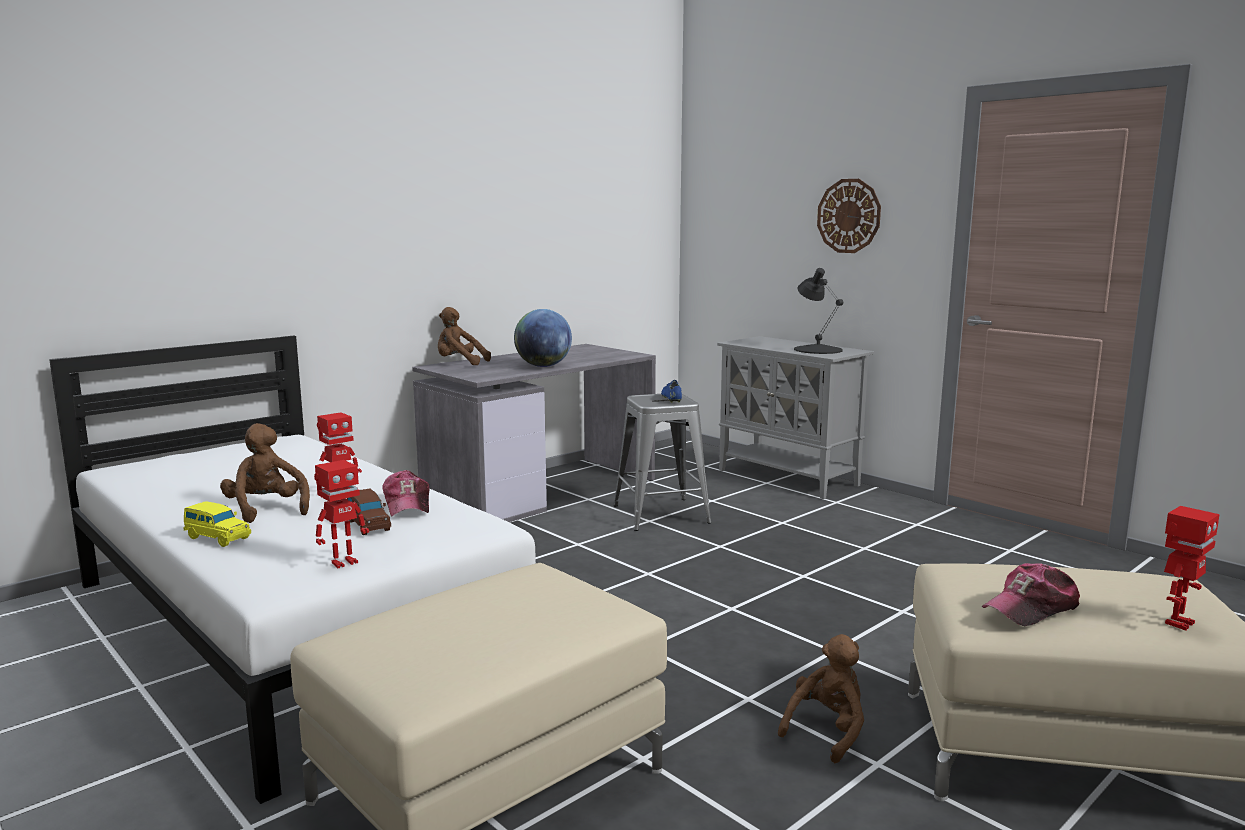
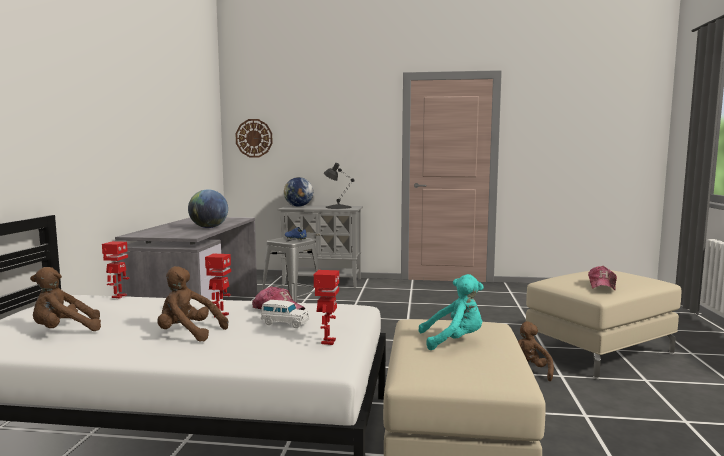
camera: 40 degrees left, 5 degrees down
(217, 537) = (204, 354): yellow toy car -> none
(368, 525) = (284, 323): brown toy car -> white toy car
(459, 363) = (145, 232): brown plush toy -> brown plush toy (64, 331)
(488, 614) = (454, 341): none -> turquoise plush toy
(763, 341) = (298, 206): none -> globe
(849, 216) = (341, 135): wall clock -> wall clock (254, 138)
(1177, 623) = (639, 279): toy robot -> toy robot (118, 296)

